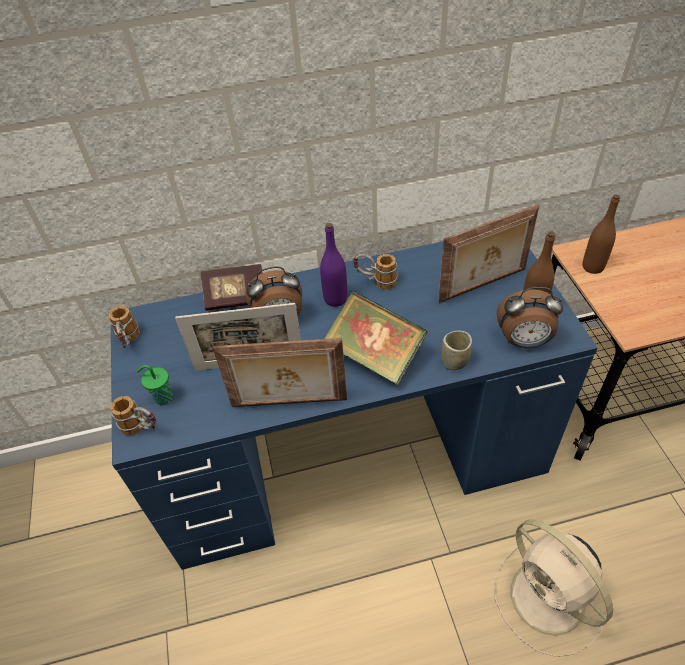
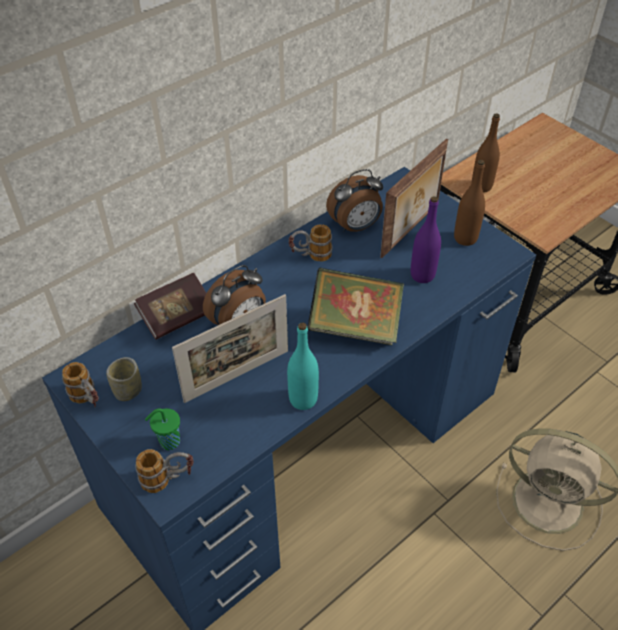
camera: 30 degrees left, 0 degrees up
(289, 404) = (303, 399): picture frame -> turquoise bottle
(335, 299) = (281, 285): purple bottle -> purple bottle (422, 275)
(454, 361) = (428, 306): cup -> cup (128, 391)
(524, 341) = (475, 269): alarm clock -> alarm clock (355, 226)

